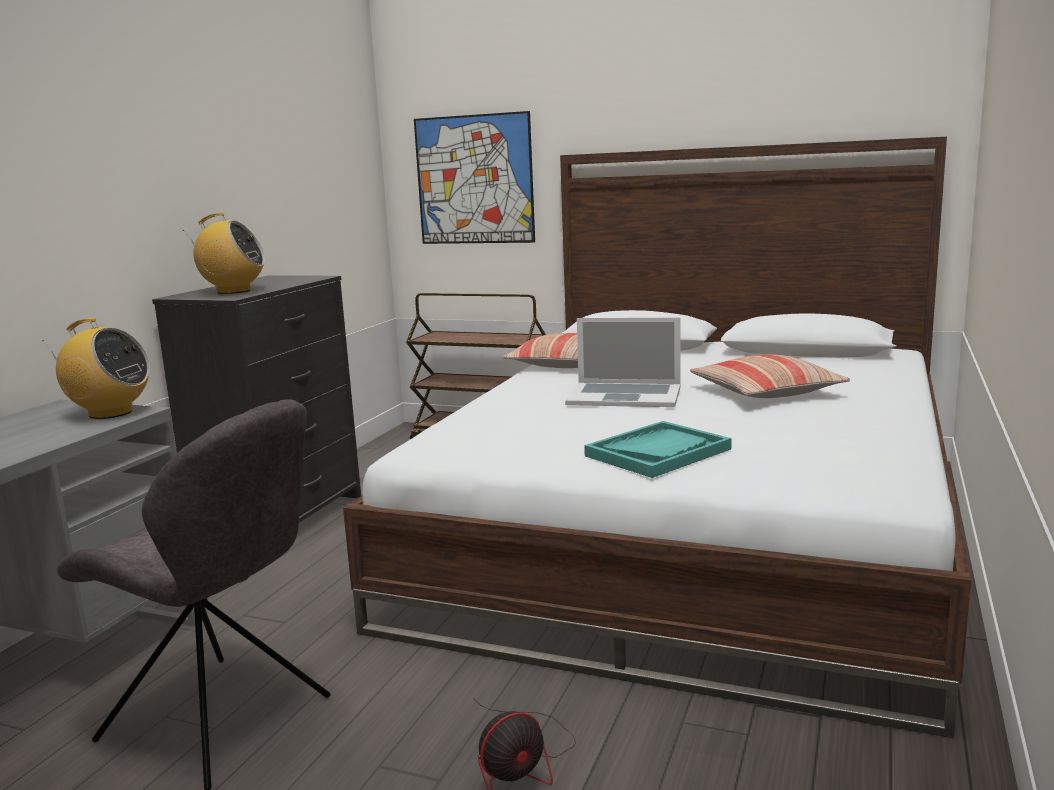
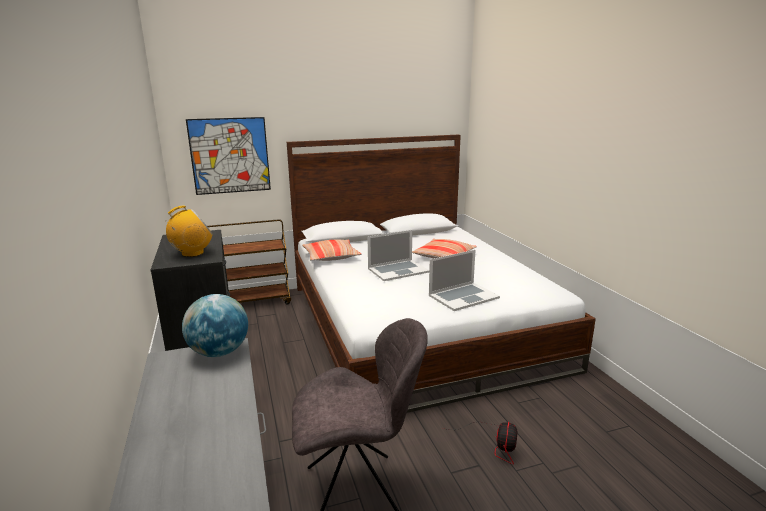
camera: 40 degrees left, 5 degrees up
(109, 413) = (219, 352): radio -> globe
(658, 452) = (463, 296): turquoise tray -> laptop

